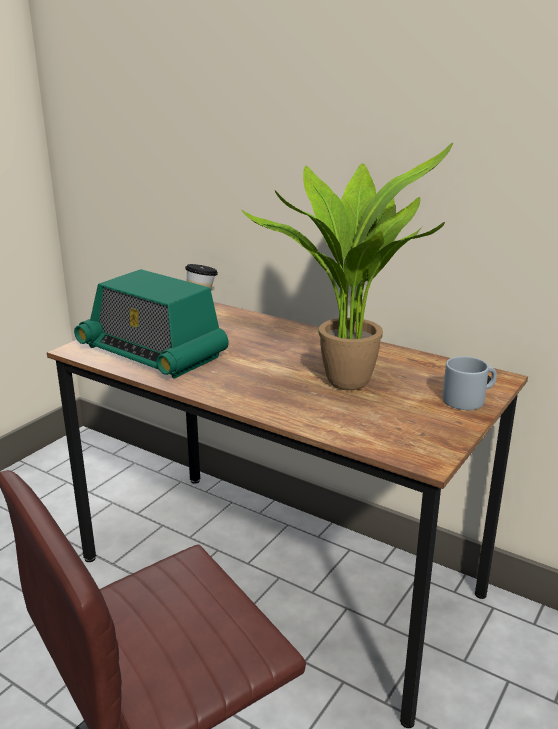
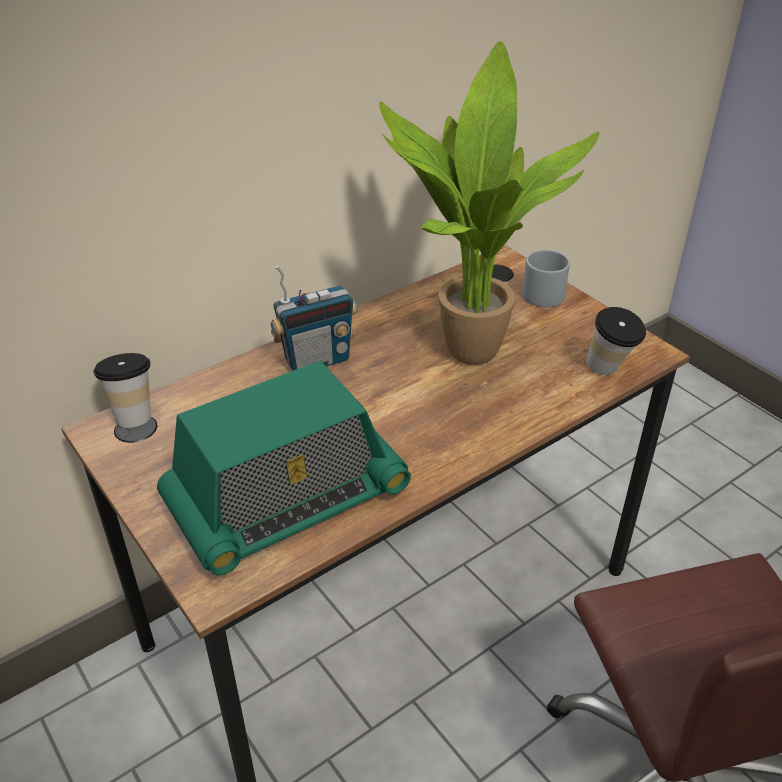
camera: 70 degrees left, 15 degrees up
(291, 337) = (316, 360): none -> radio
(376, 441) = (609, 371): none -> cup

